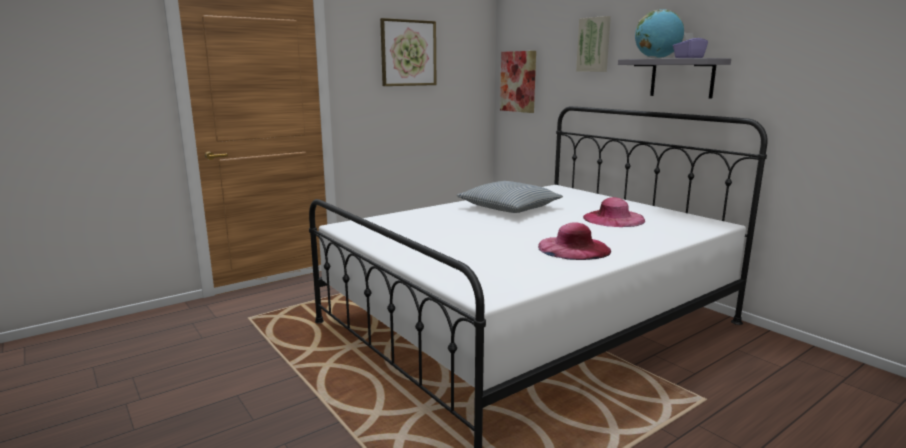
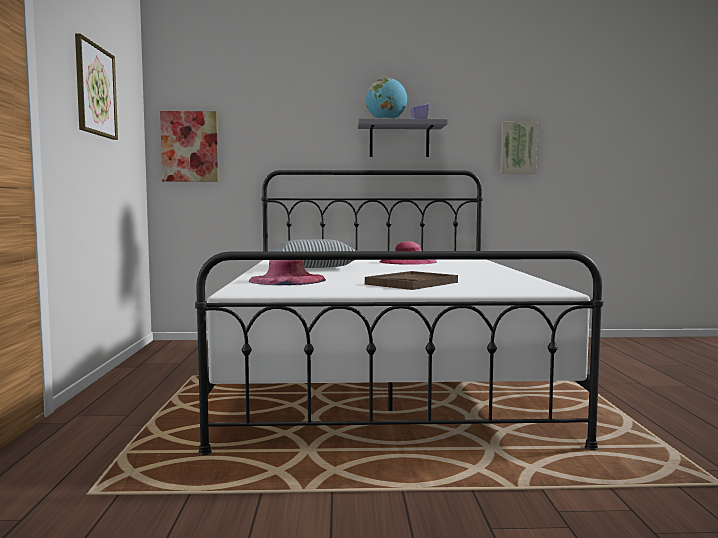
camera: 55 degrees left, 10 degrees down
(457, 249) = (411, 283): none -> brown tray
(574, 248) = (466, 272): pink hat -> pink hat (287, 280)
(594, 44) = (299, 108): picture -> picture (518, 148)

